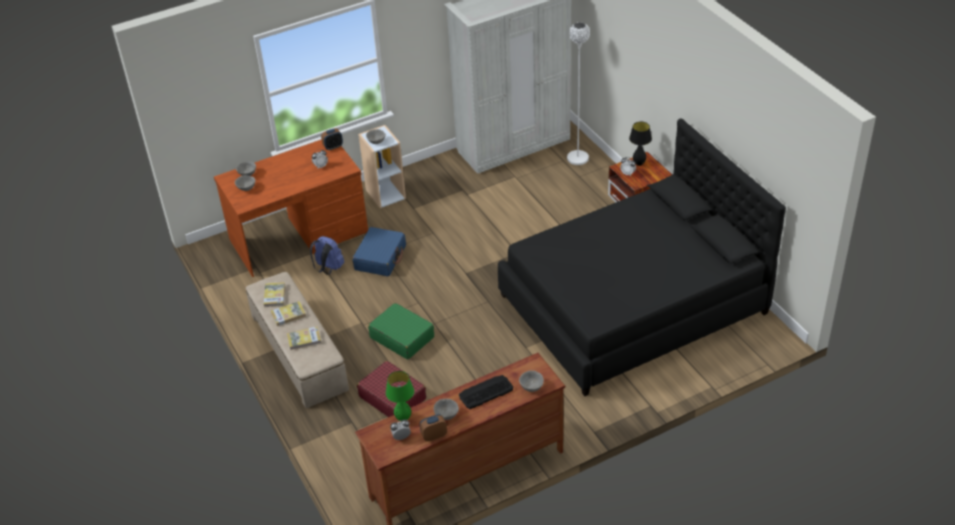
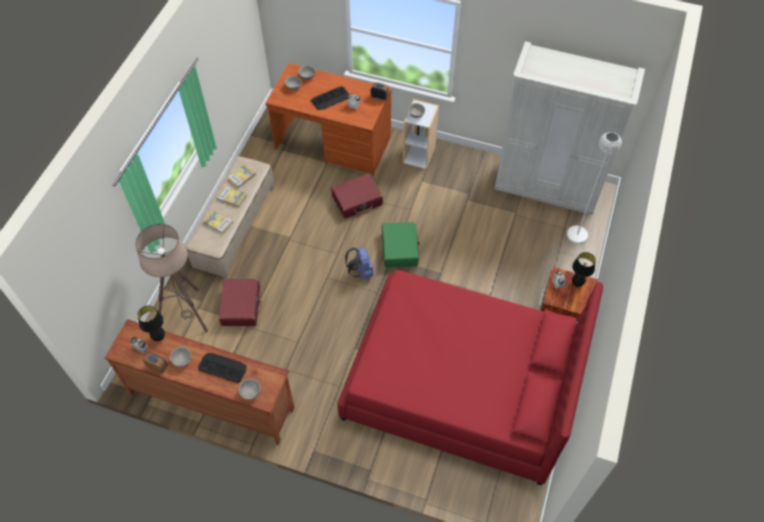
camera: 45 degrees right, 15 degrees up
(292, 174) = (330, 98): none -> keyboard
(328, 269) = (320, 181): blue backpack -> blue backpack (361, 271)
(353, 440) = (187, 314): none -> floor lamp
(380, 258) = (357, 200): blue suitcase -> red suitcase
(402, 337) = (297, 269): green suitcase -> green suitcase (399, 249)
(403, 418) = (159, 337): green table lamp -> black table lamp
(633, 304) = (460, 384): black bed -> red bed

